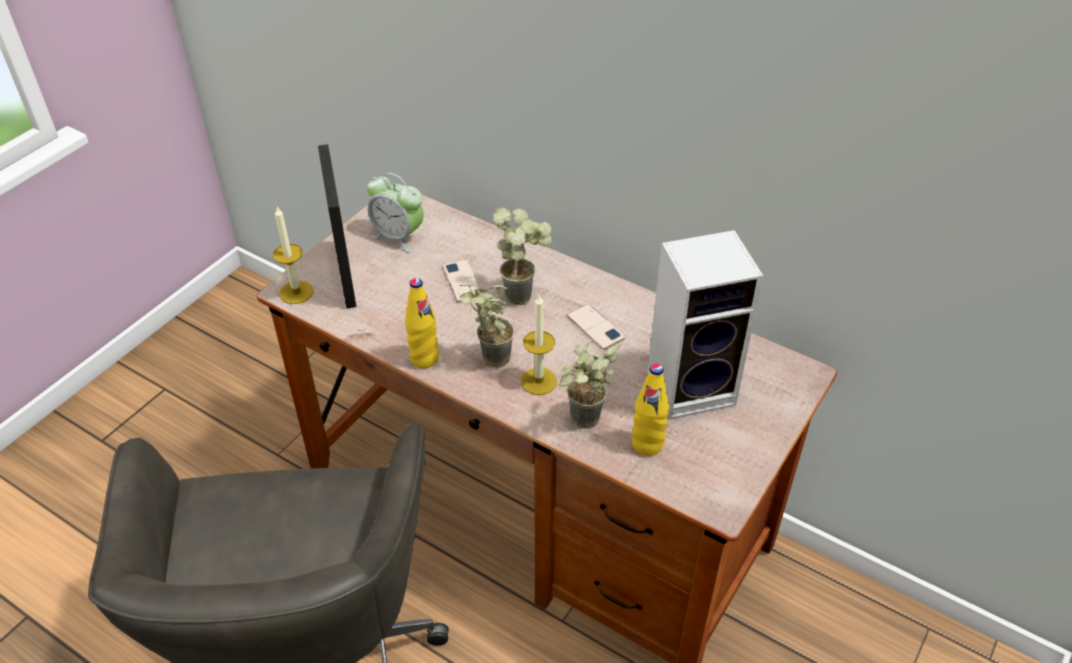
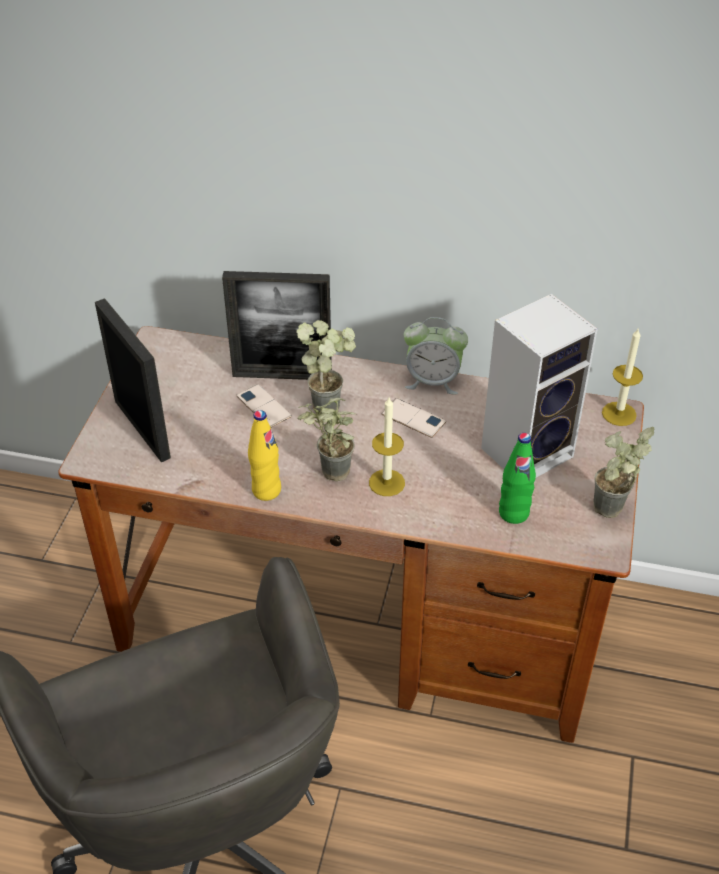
camera: 20 degrees left, 0 degrees up
(296, 292) = (100, 459): candle -> candle (619, 414)
(398, 237) = (176, 378): alarm clock -> alarm clock (433, 381)
(493, 256) = (282, 375): none -> picture frame
(583, 425) = (448, 512): potted plant -> potted plant (610, 515)
(647, 444) = (513, 513): yellow bottle -> green bottle

